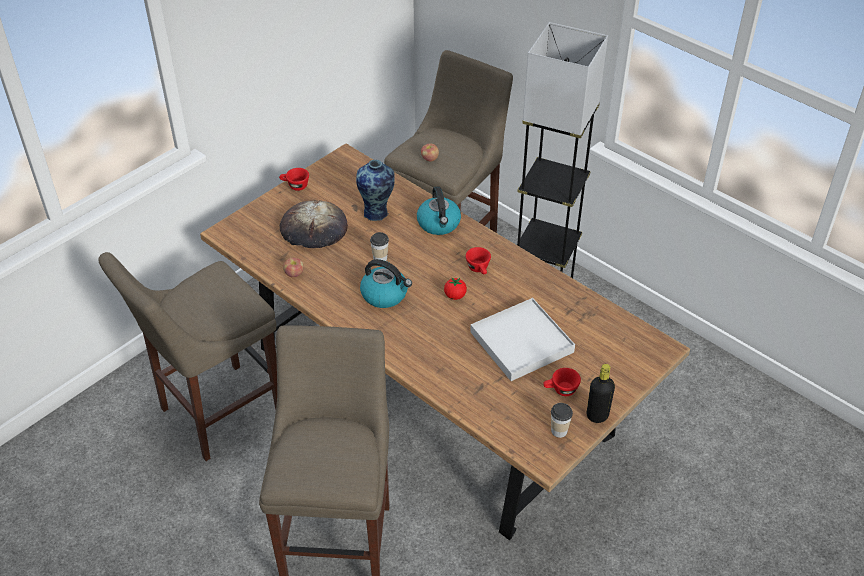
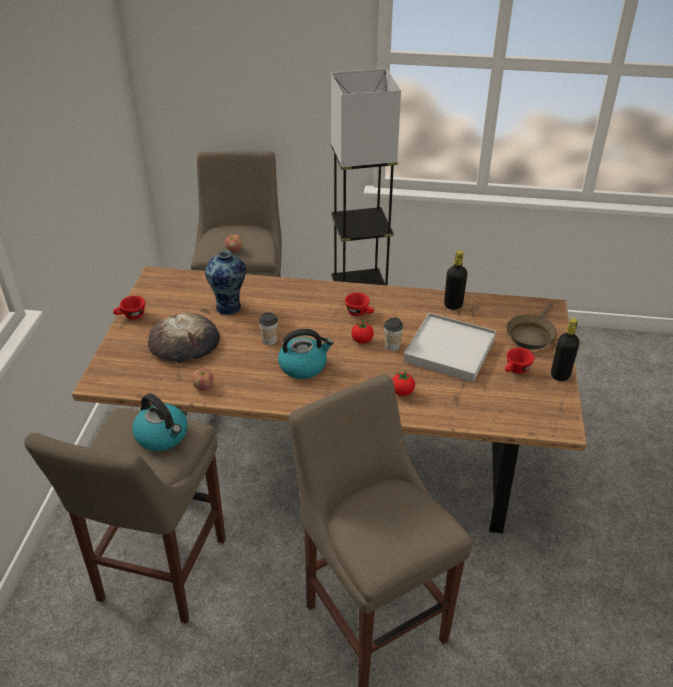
camera: 35 degrees left, 5 degrees down
(439, 224) = (292, 294): kettle -> kettle (163, 436)
(441, 358) = (402, 392): none -> tomato
(559, 431) = (547, 400): cup -> cup (392, 346)
(571, 301) = (453, 305): none -> black bottle
(613, 365) = (531, 335): none -> brown frying pan

